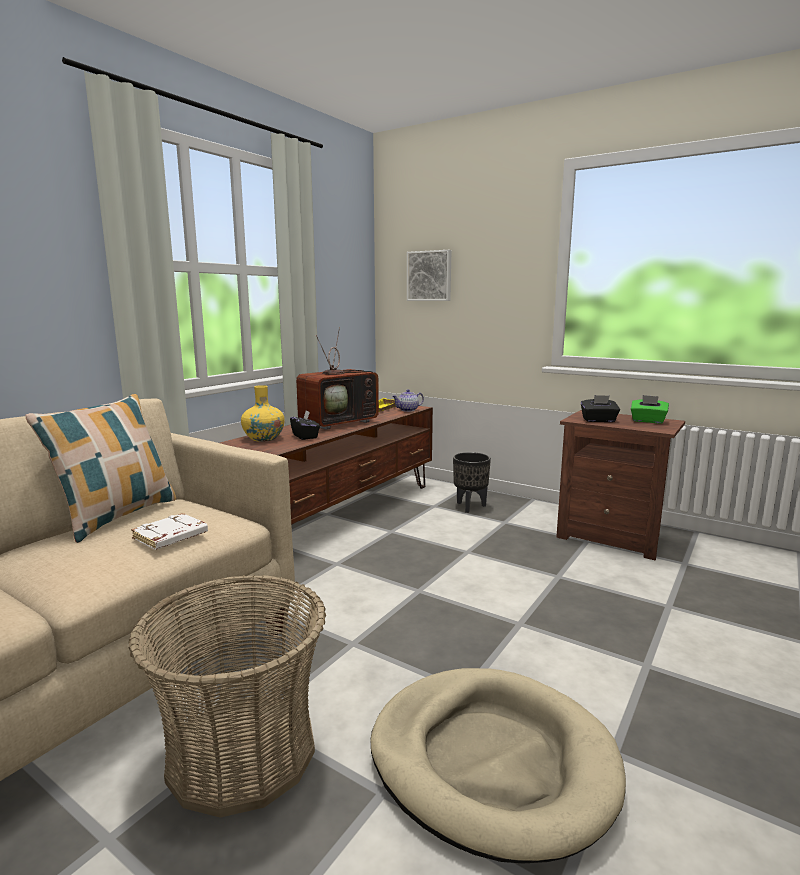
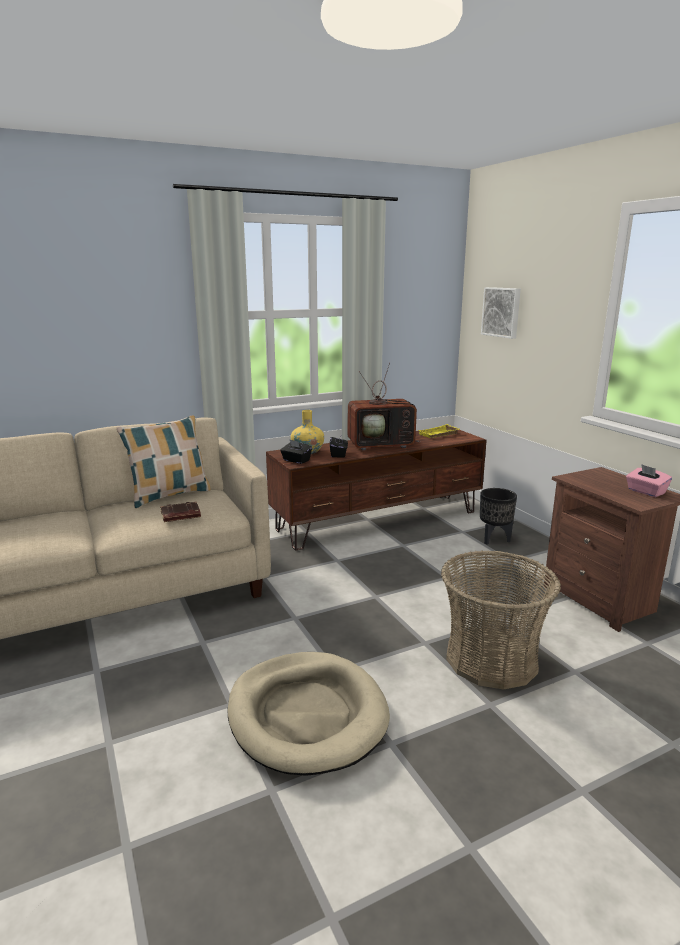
camera: 30 degrees right, 5 degrees up
(170, 537) = (180, 515): white book -> brown book
(241, 752) = (181, 656): basket -> basket (491, 659)
(408, 410) = (458, 439): teapot -> none
(599, 420) = (592, 482): black tissue box -> black tissue box (296, 460)
(648, 421) = (645, 492): green tissue box -> pink tissue box

